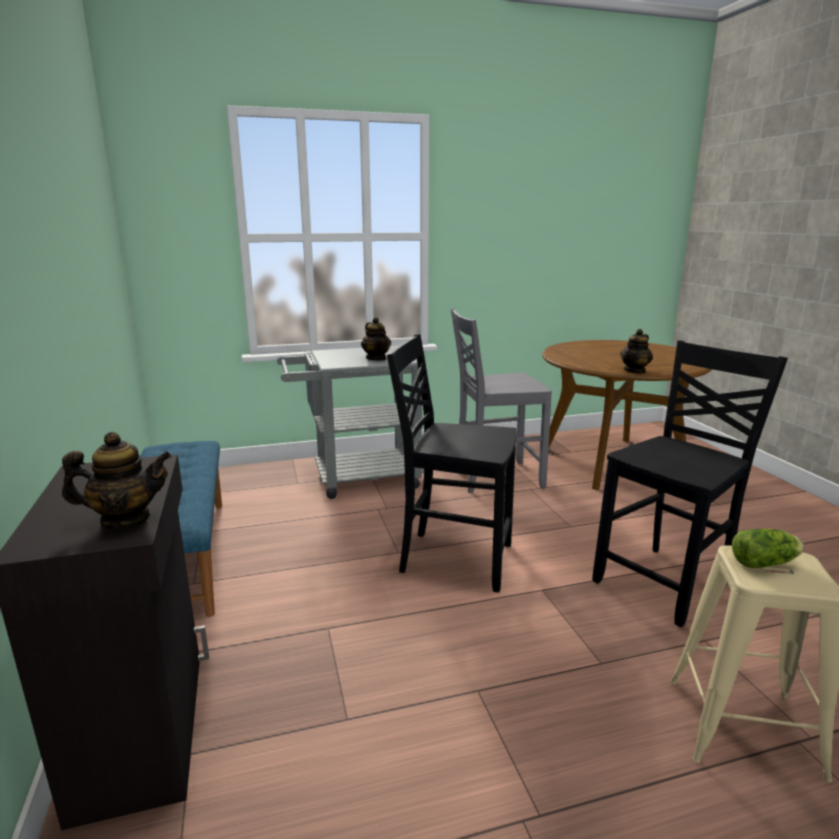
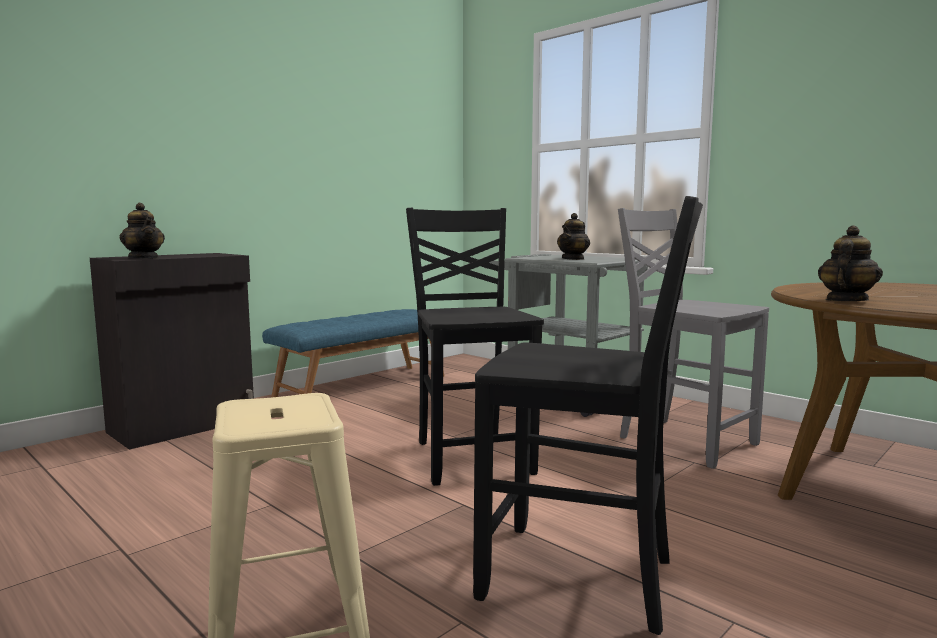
camera: 60 degrees right, 10 degrees down
(635, 371) = (845, 300): teapot -> teapot turned 120 degrees clockwise
(766, 563) = (289, 407): lettuce -> none

